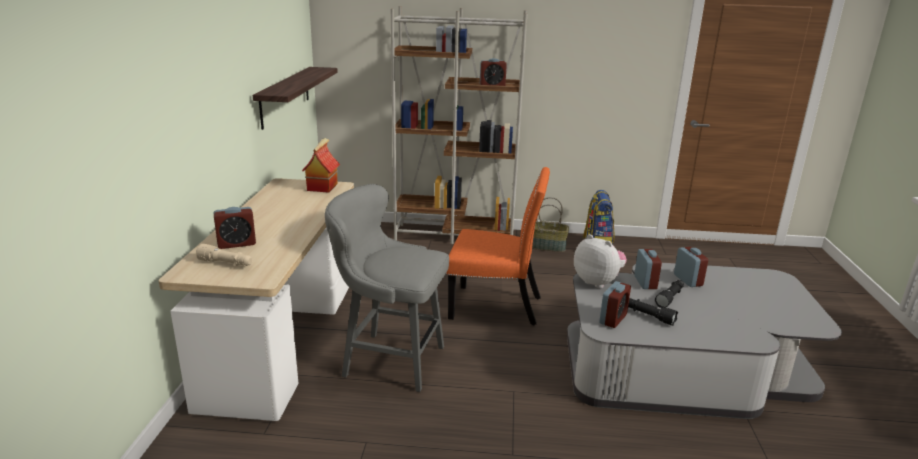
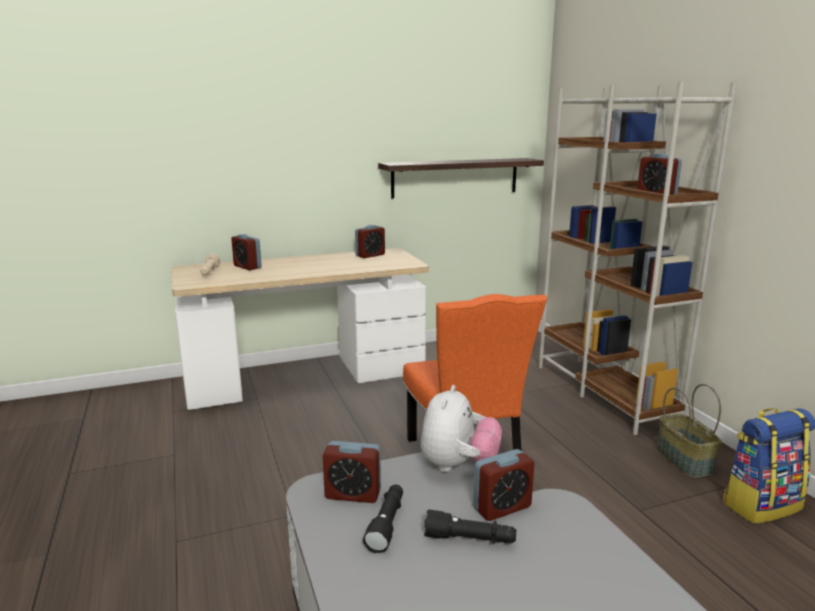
camera: 65 degrees right, 5 degrees down
(322, 187) = (400, 260): toy house -> none
(389, 360) = (304, 429): grey stool -> none
(688, 280) = (564, 553): alarm clock -> alarm clock (370, 255)

